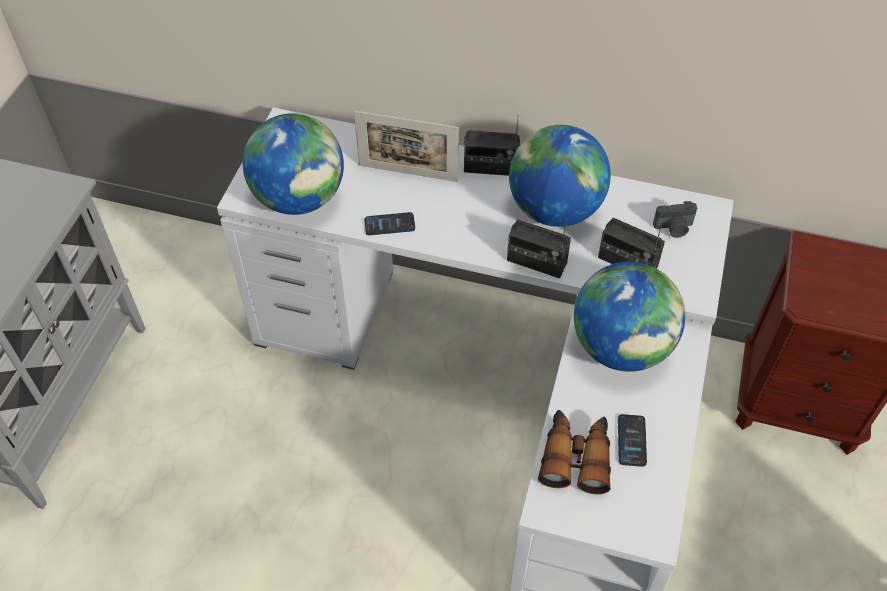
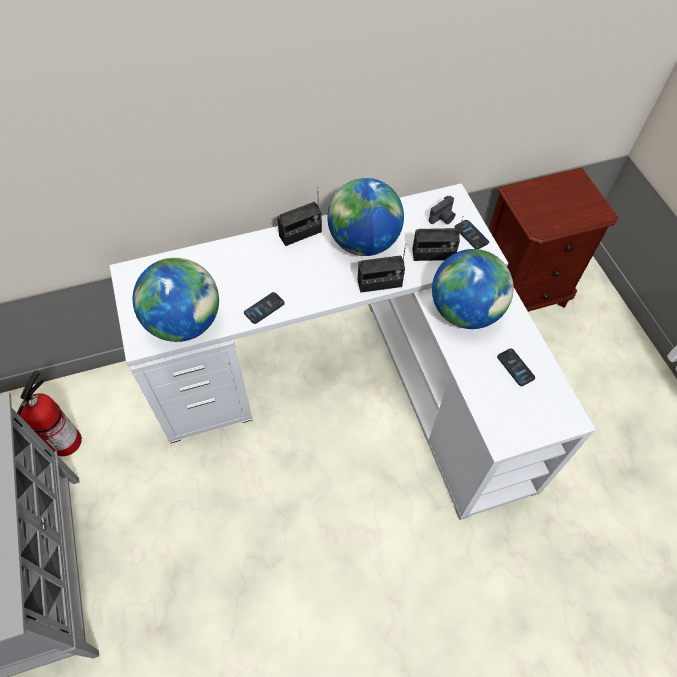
camera: 35 degrees left, 5 degrees up
(159, 285) = (66, 440): none -> fire extinguisher
(408, 173) = (248, 265): picture frame -> none
(576, 456) = (493, 397): binoculars -> none
(694, 263) = (471, 235): none -> phone

